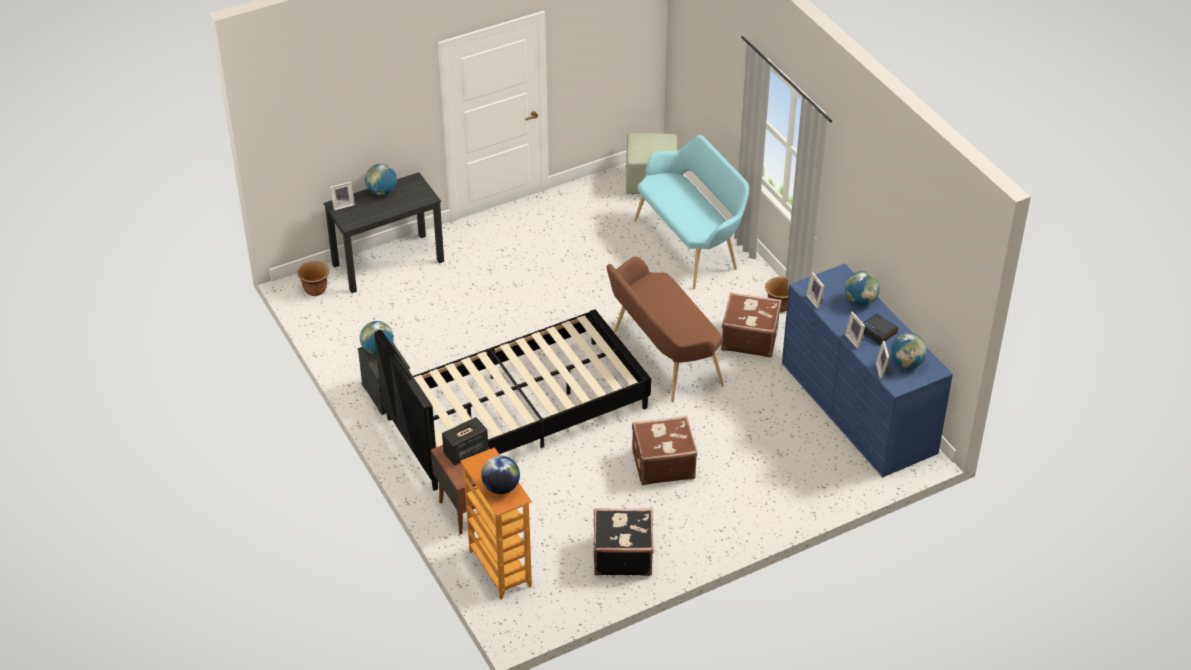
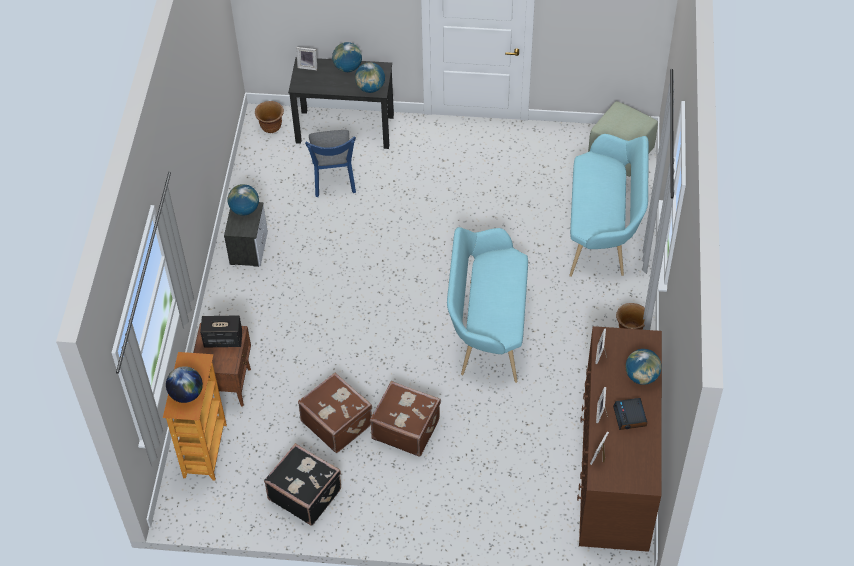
camera: 35 degrees right, 10 degrees up
(416, 307) = (333, 180): none -> blue chair
(516, 413) = (331, 318): black bed -> none
(661, 358) = (487, 328): brown bench -> turquoise bench
(749, 338) = (577, 348): brown suitcase -> brown suitcase (337, 422)
(858, 407) = (615, 466): blue dresser -> brown dresser
(906, 363) = (627, 462): globe -> globe (370, 88)

